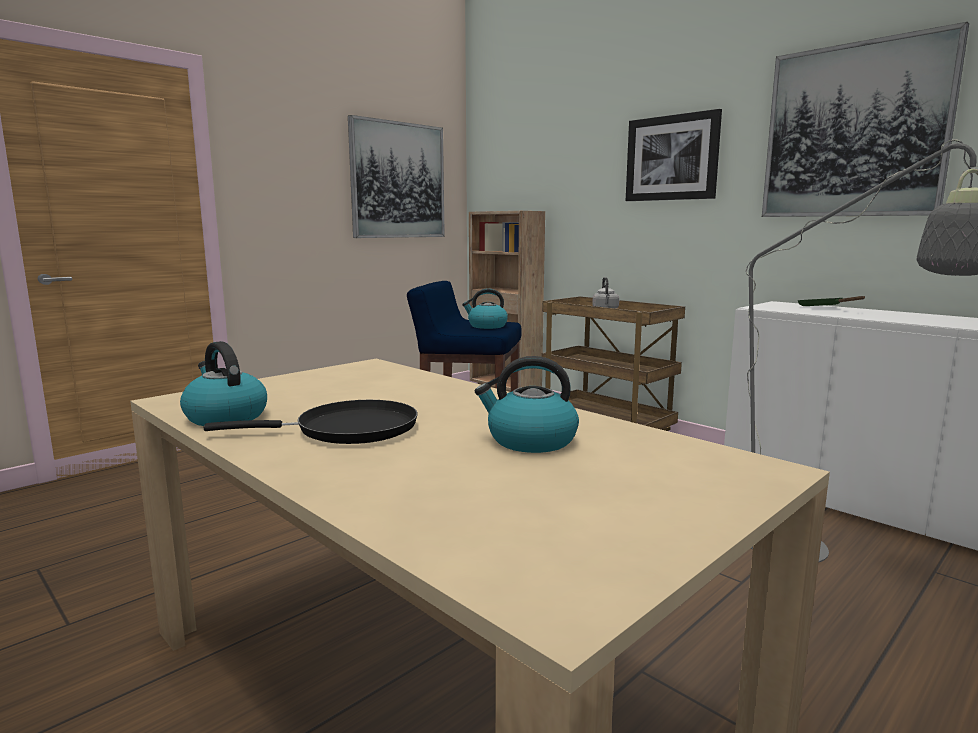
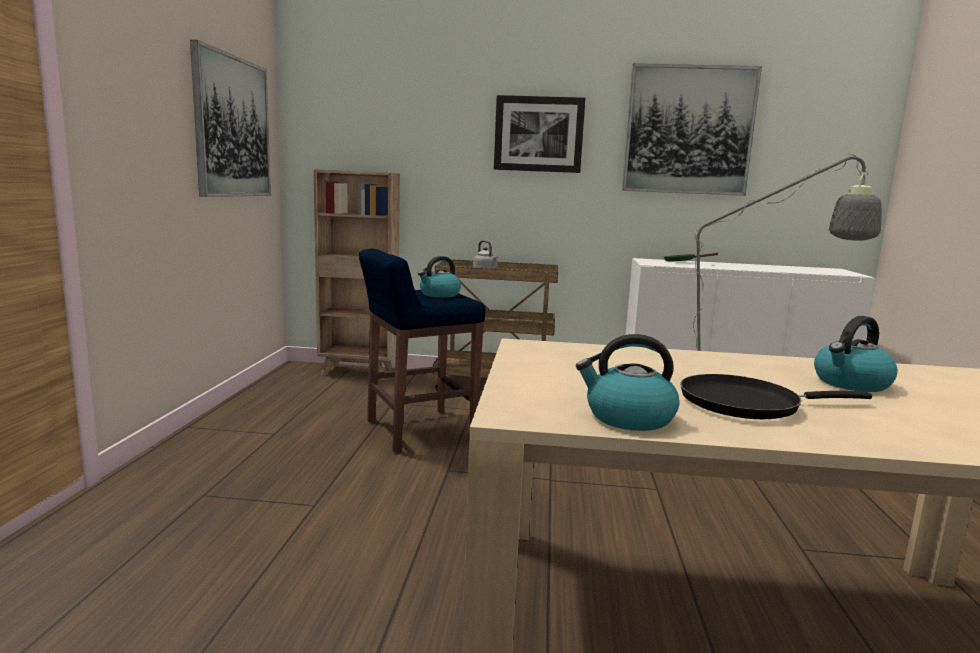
camera: 40 degrees left, 0 degrees up
(348, 429) = (746, 403): black frying pan -> black frying pan turned 135 degrees counterclockwise

